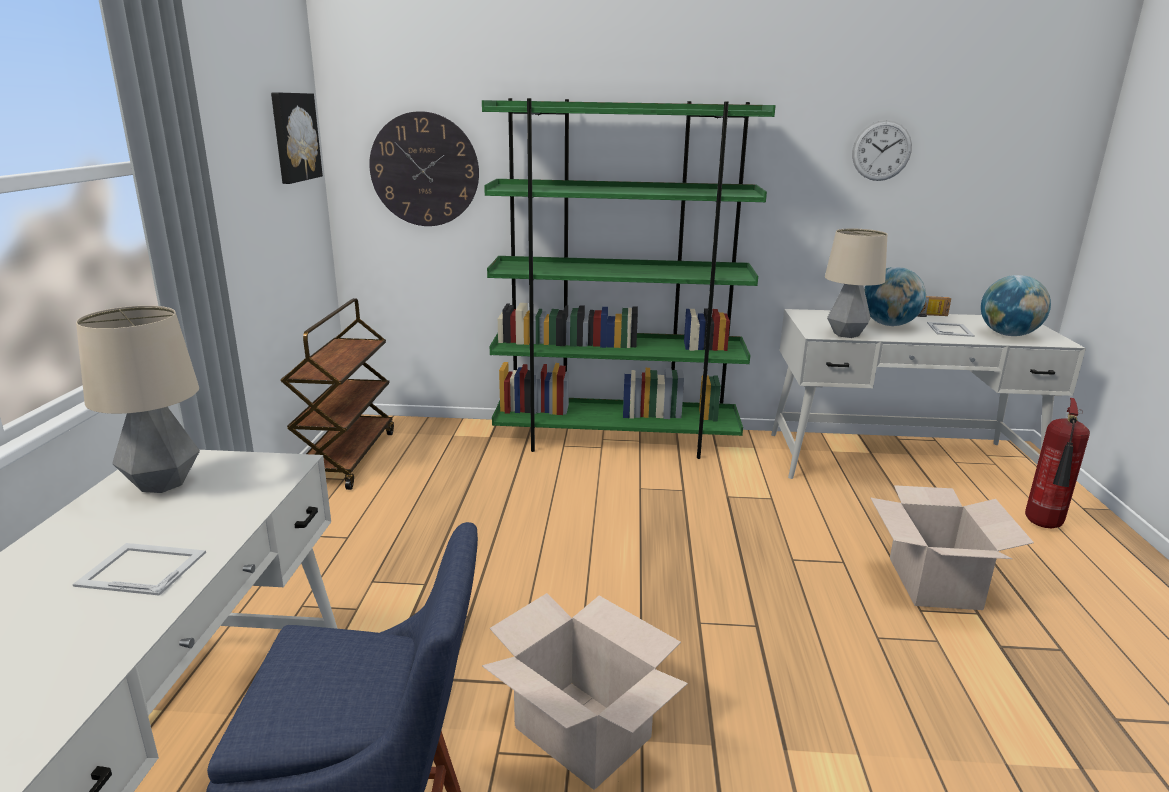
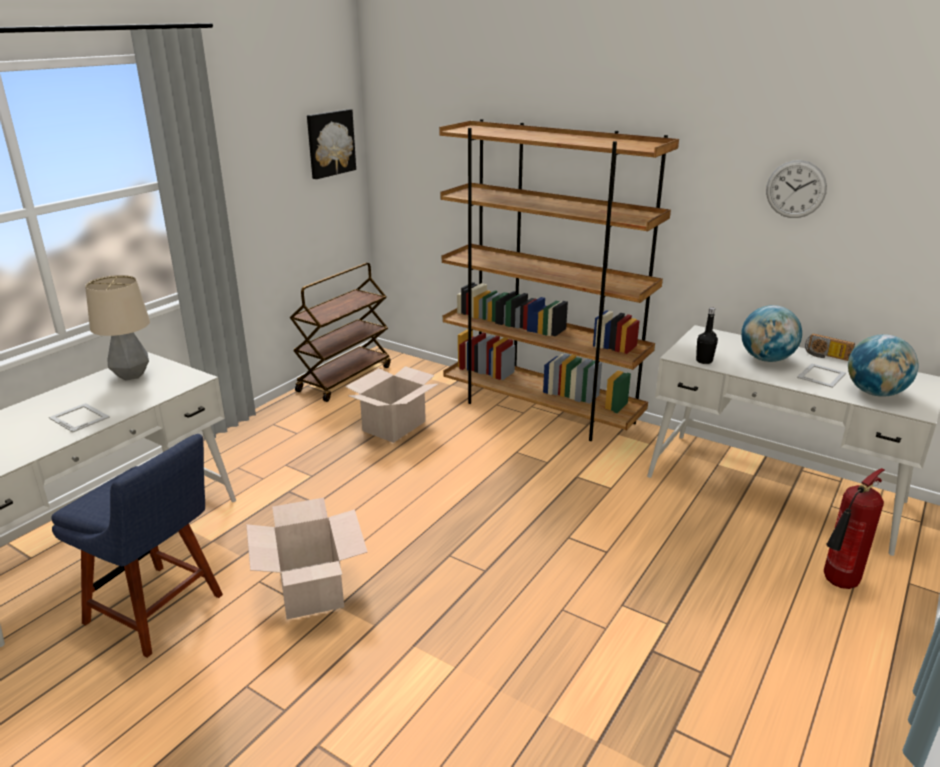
camera: 30 degrees right, 5 degrees up
(424, 170) = (426, 169): wall clock -> none
(616, 440) = (541, 410): green bookcase -> brown bookcase
(845, 334) = (704, 361): table lamp -> black bottle
(935, 583) = (662, 591): cardboard box -> cardboard box (394, 426)

